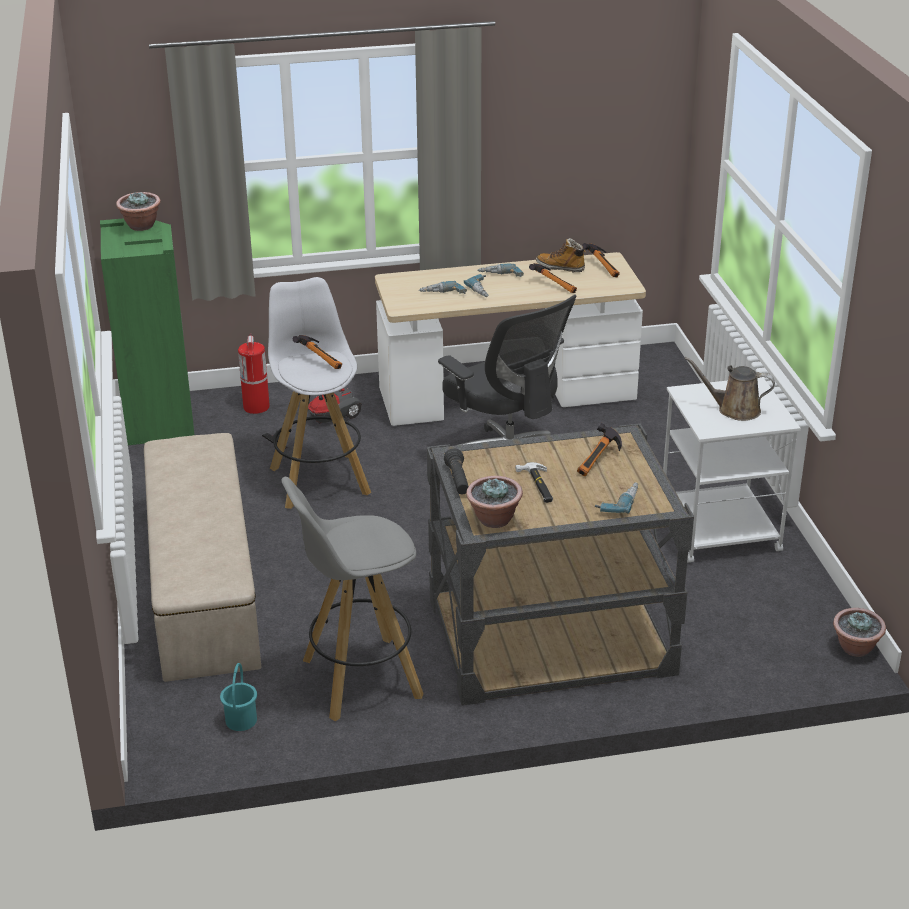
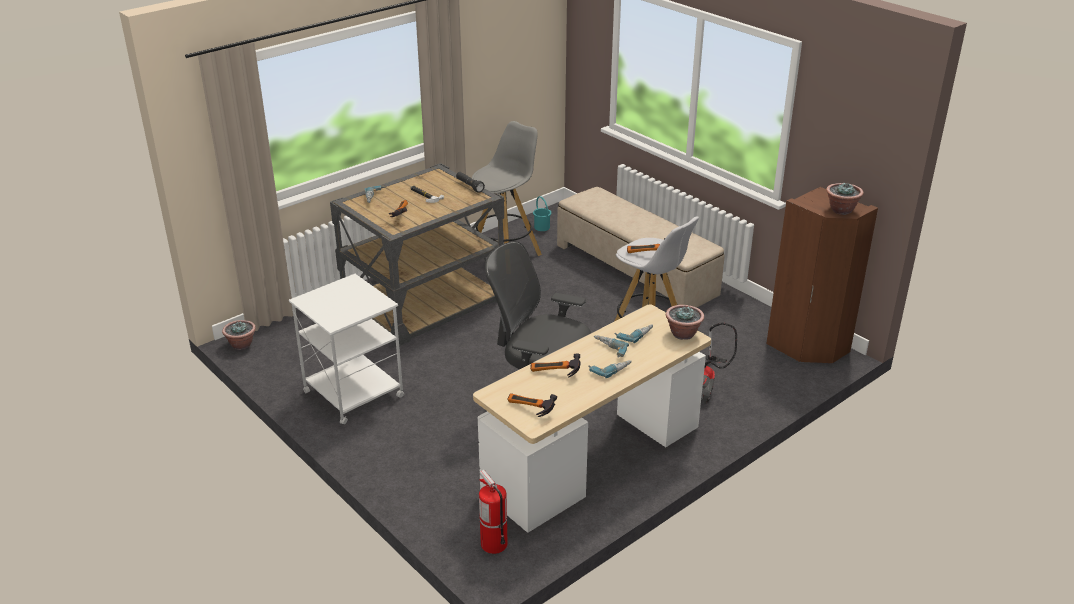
camera: 150 degrees right, 0 degrees up
(157, 421) = (808, 346): green cabinet -> brown cabinet
(256, 407) = (762, 380): fire extinguisher -> fire extinguisher (493, 544)
(494, 520) = (434, 175): potted plant -> potted plant (683, 334)
(560, 267) = (569, 397): boot -> none
(734, 410) = (340, 299): brown watering can -> none

